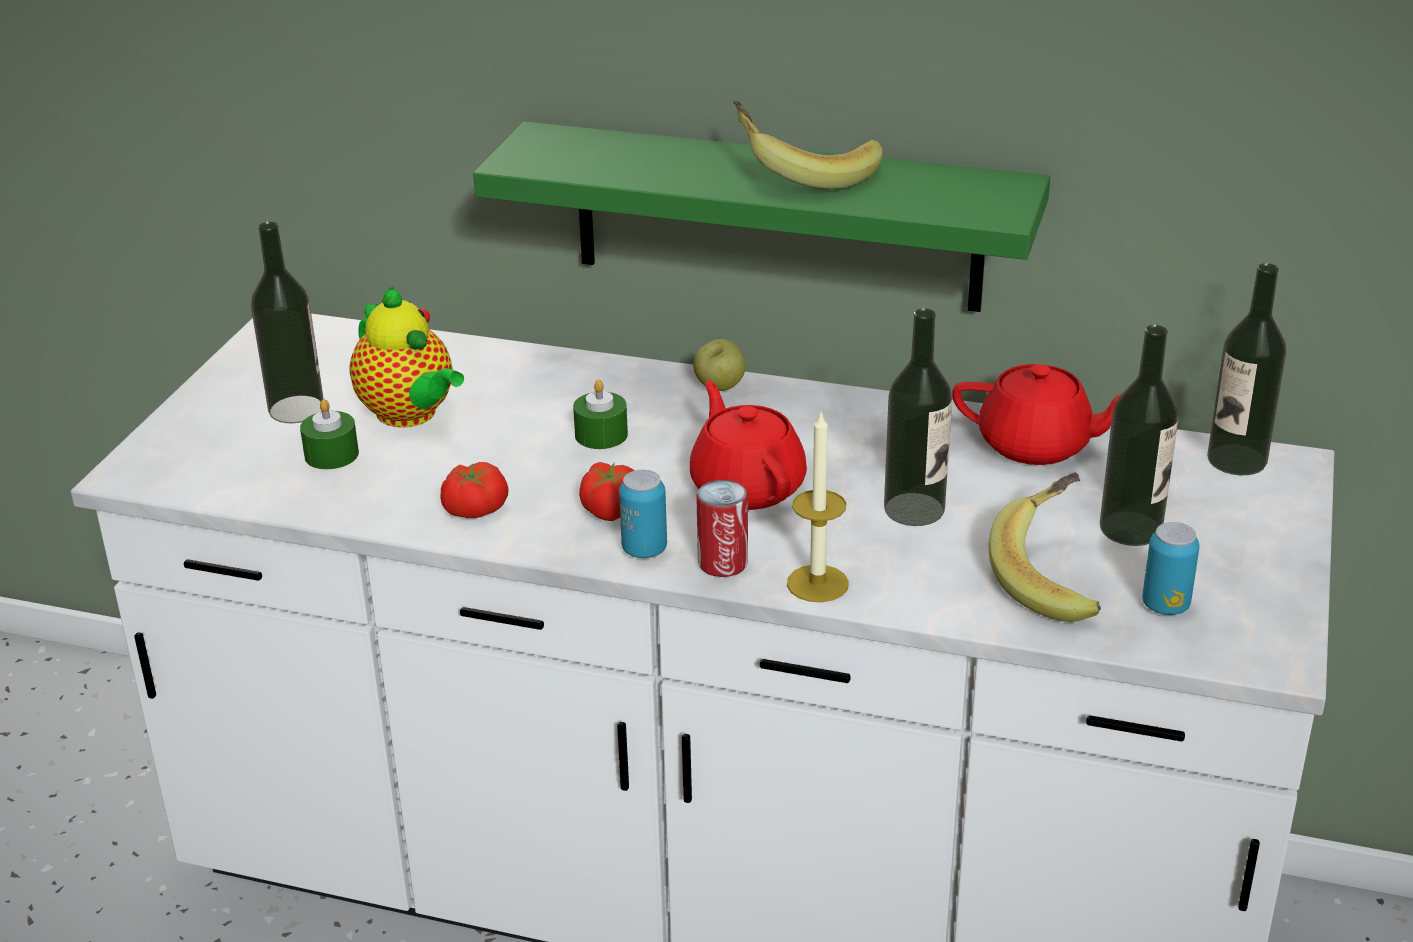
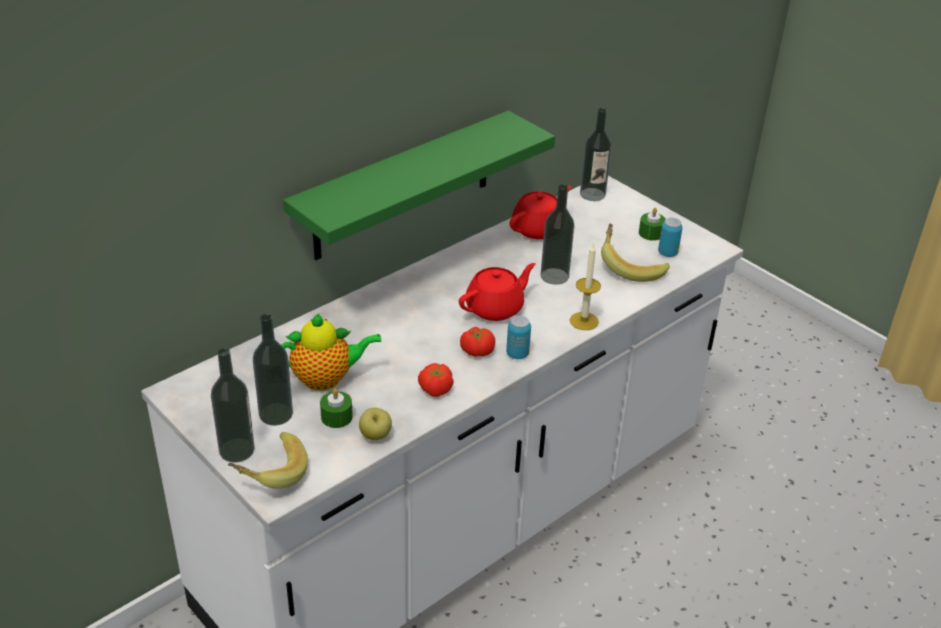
camera: 60 degrees left, 5 degrees up
(601, 435) = (410, 329): green candle -> green candle (651, 233)
(720, 387) = (406, 281): apple -> apple (375, 436)
(723, 563) = (547, 338): can -> none
(747, 486) = (495, 308): red teapot -> red teapot turned 135 degrees clockwise
(804, 173) = (441, 156): banana -> banana (269, 473)
(1130, 528) = (614, 237): bottle -> bottle (237, 450)

